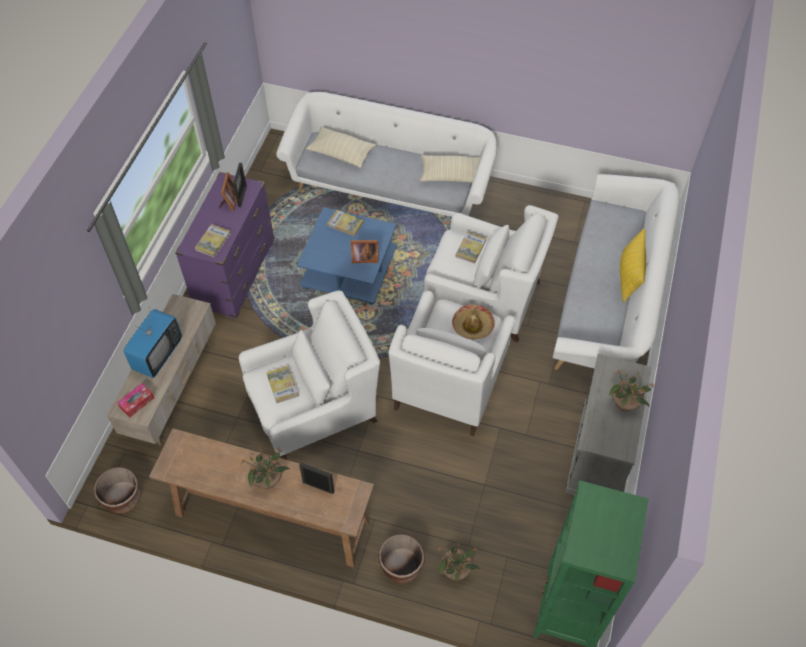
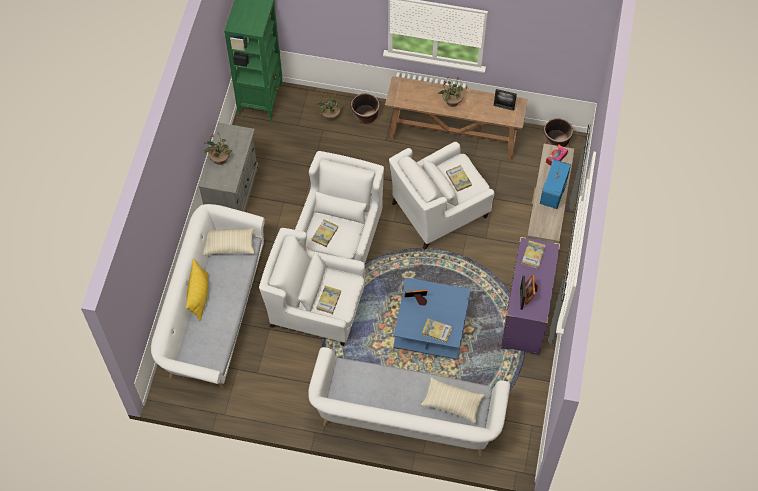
camera: 175 degrees right, 5 degrees up
(318, 487) = (419, 100): picture frame -> picture frame (503, 107)
(451, 175) = (348, 386): beige pillow -> beige pillow (228, 245)
(472, 325) = (325, 234): hat -> book

